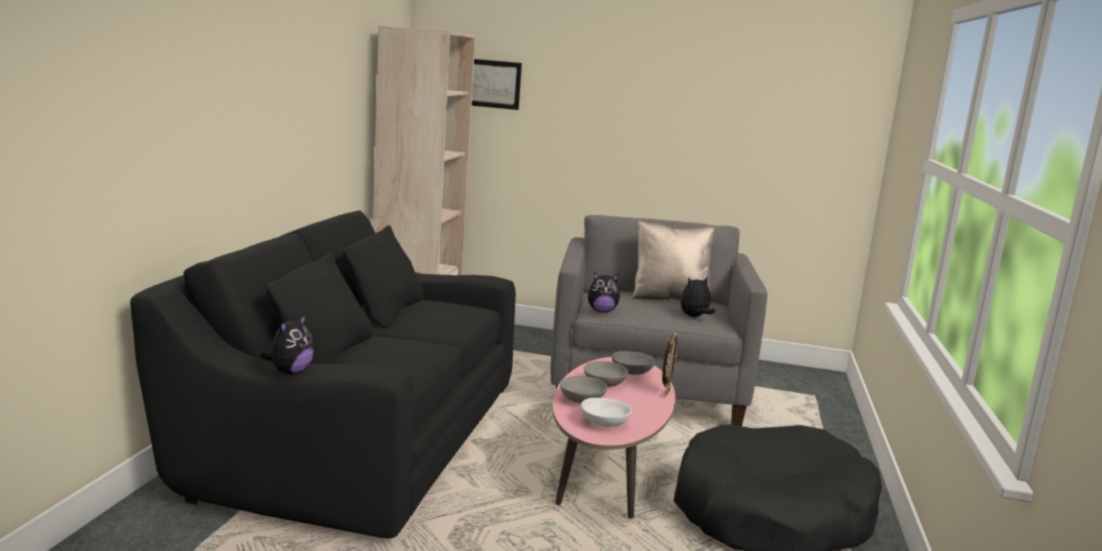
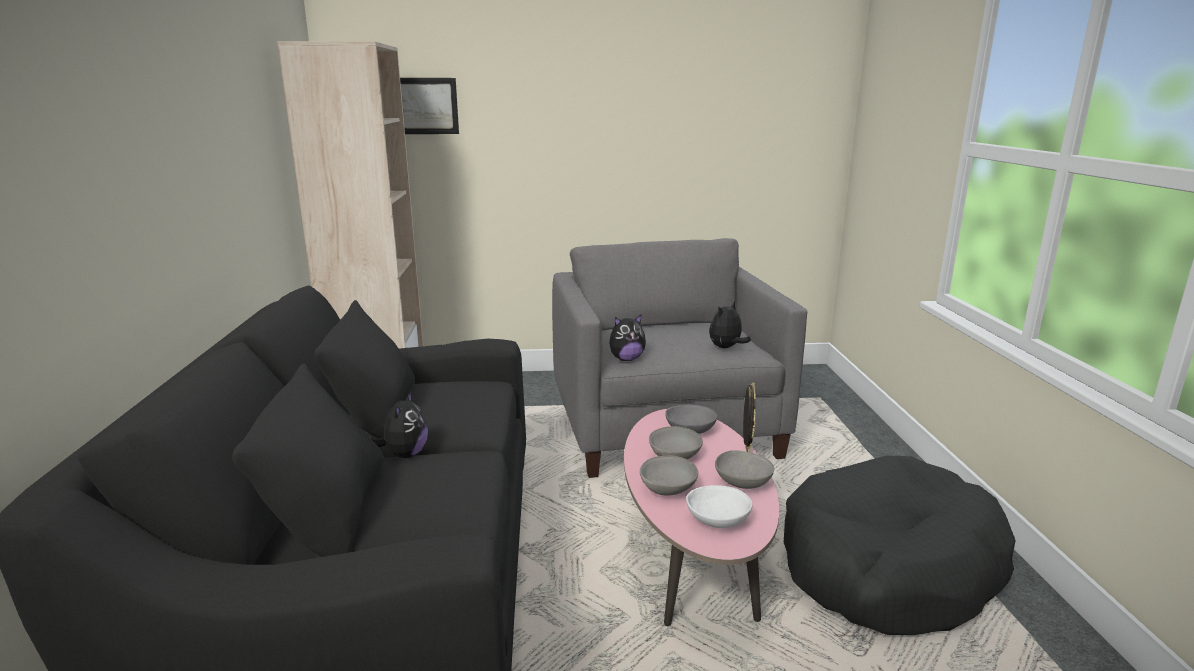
camera: 15 degrees left, 5 degrees up
(290, 372) = (305, 583): plush toy -> plush toy (405, 454)
(644, 408) = (742, 483): none -> grey bowl
(669, 298) = (682, 328): beige pillow -> none

